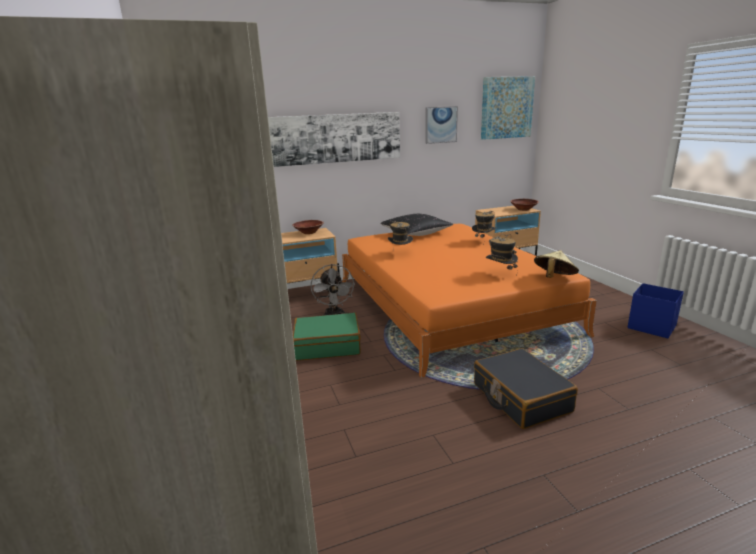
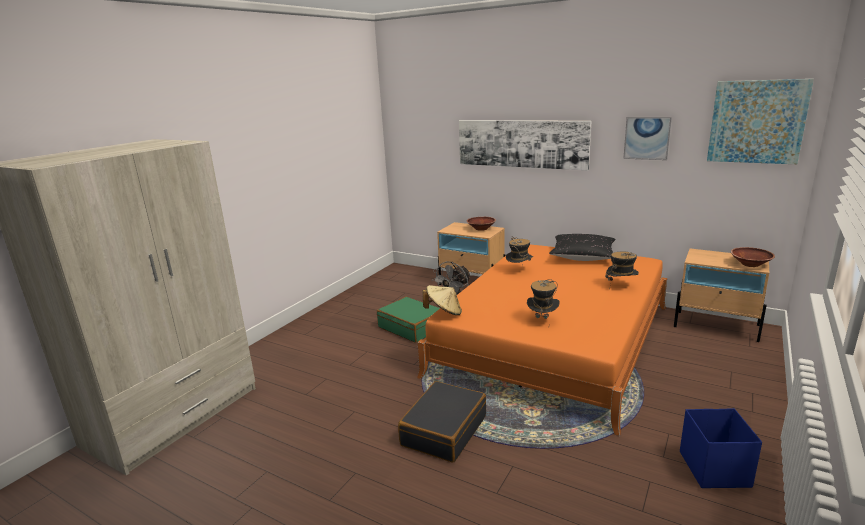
camera: 50 degrees right, 0 degrees up
(554, 278) = (574, 345): beige hat -> beige hat (444, 312)

